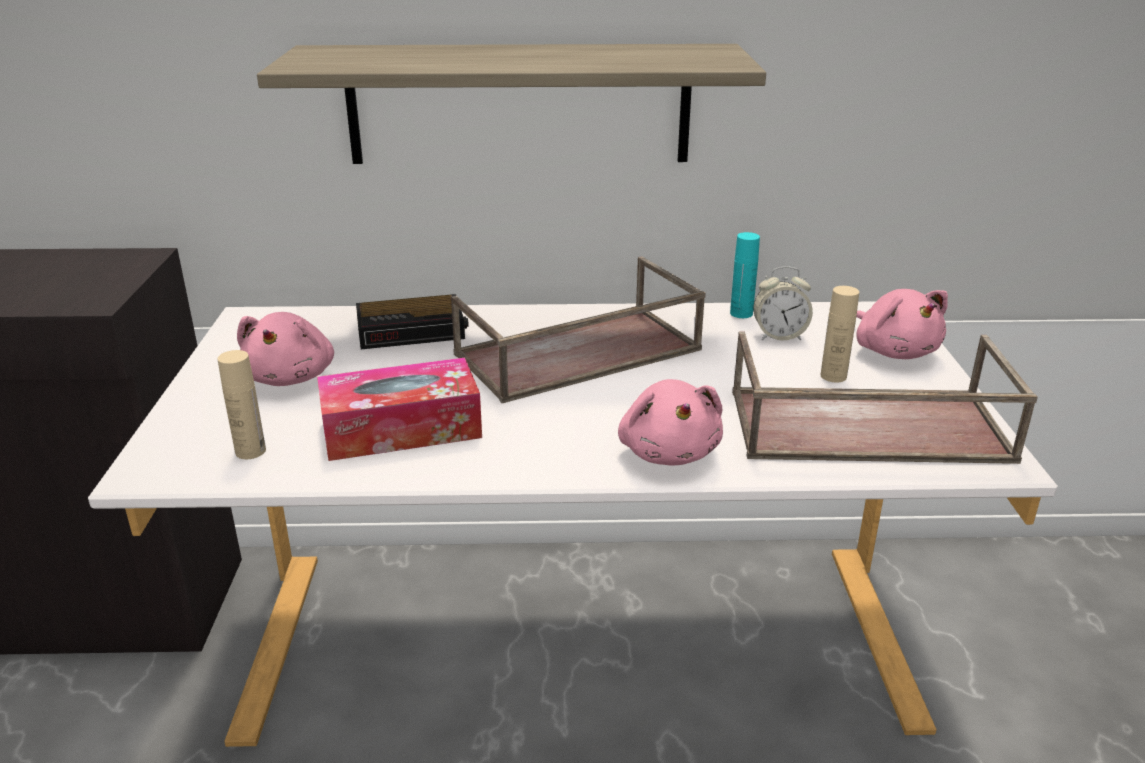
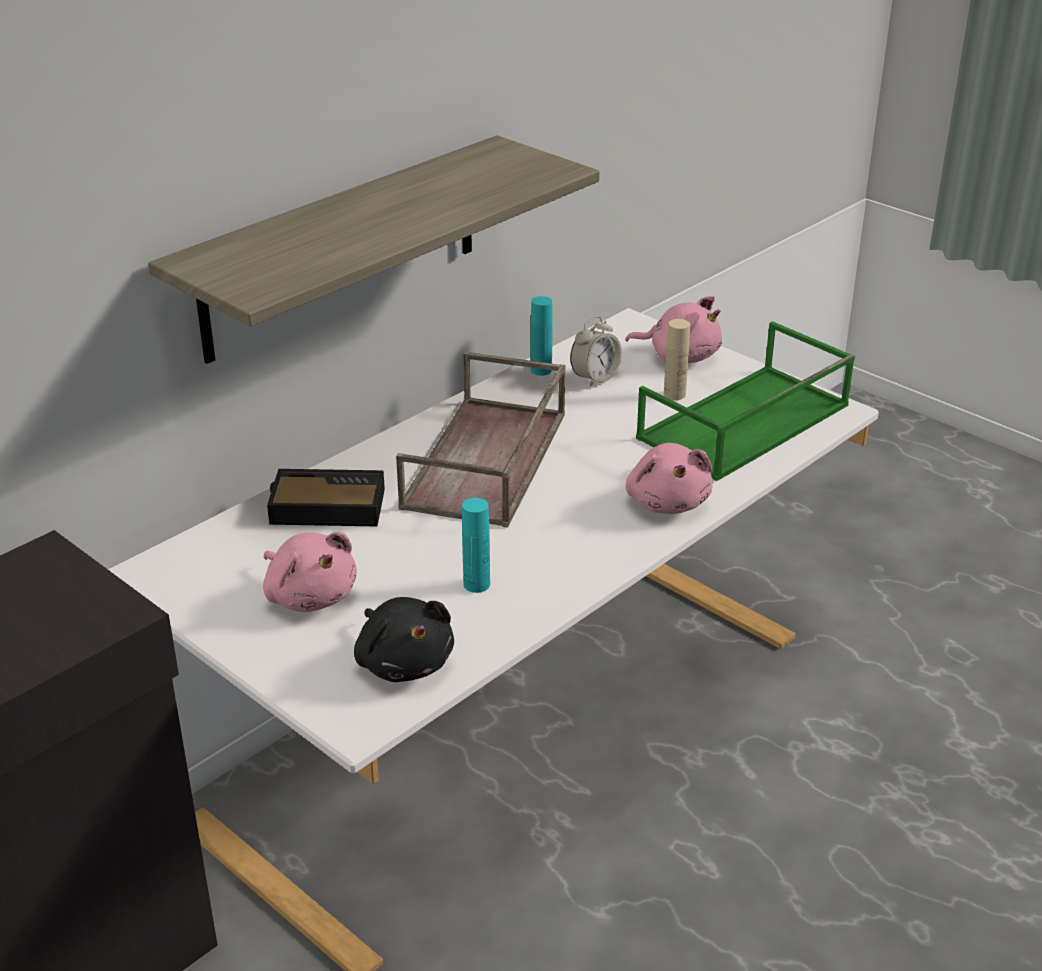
camera: 45 degrees left, 5 degrees up
(250, 451) = (403, 662): beige bottle -> black plush toy
(401, 429) = (476, 584): tissue box -> turquoise bottle
(413, 330) = (325, 506): alarm clock -> alarm clock turned 120 degrees counterclockwise
(668, 451) = (667, 501): pink plush toy -> pink plush toy turned 45 degrees clockwise
(864, 427) = (744, 423): brown tray -> green tray

